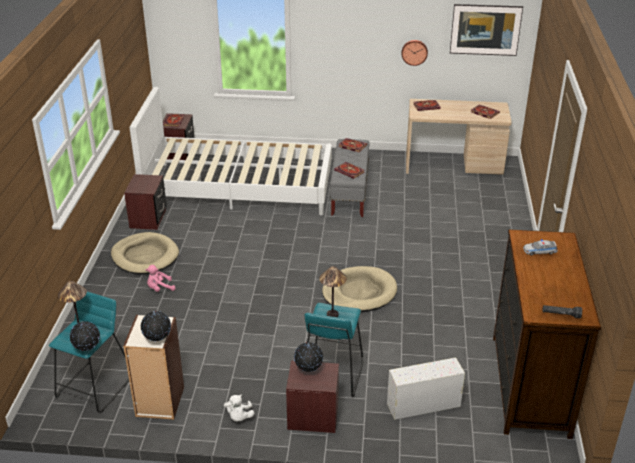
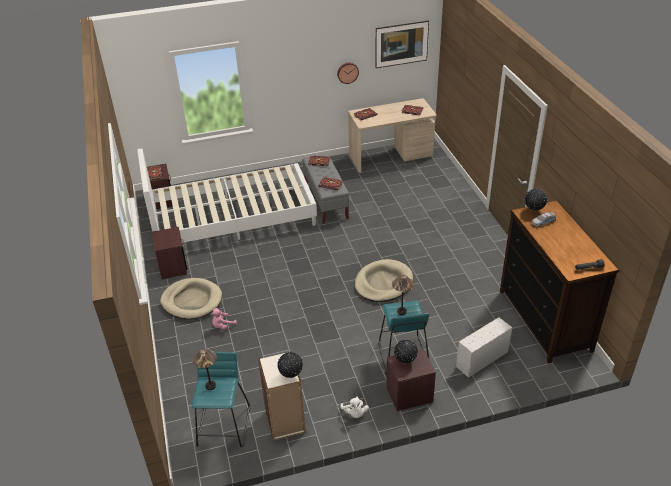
camera: 20 degrees left, 5 degrees up
(87, 350) = (229, 400): globe -> globe (533, 210)

